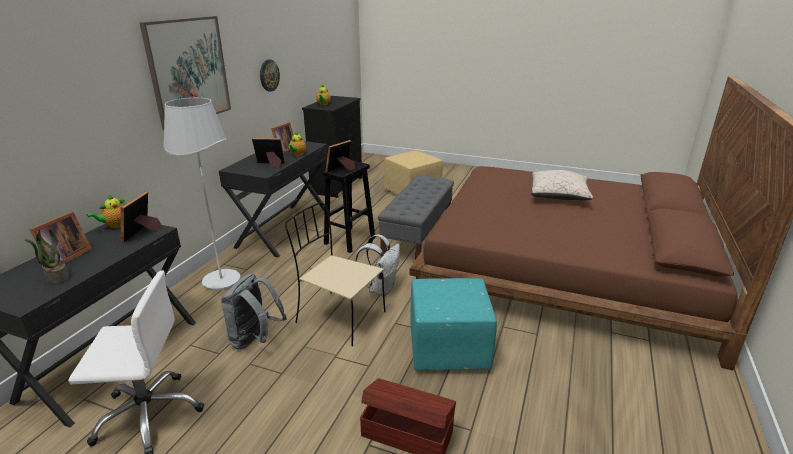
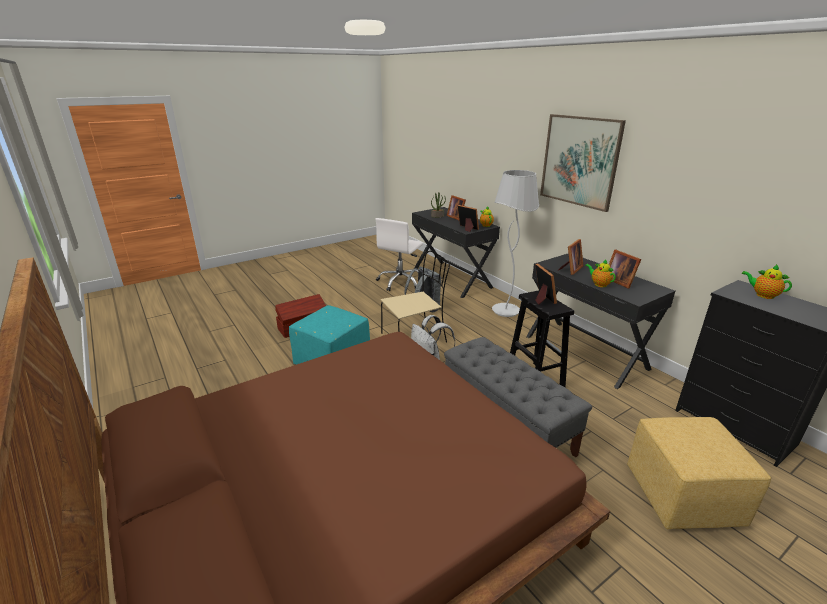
camera: 125 degrees right, 0 degrees up
(269, 75) = (690, 207): wall clock -> none
(558, 196) = (375, 461): beige pillow -> none

